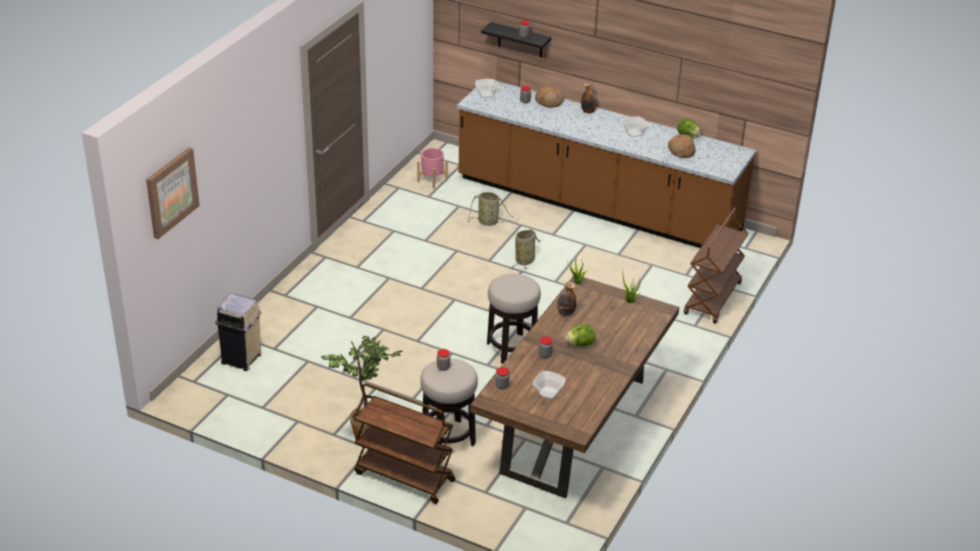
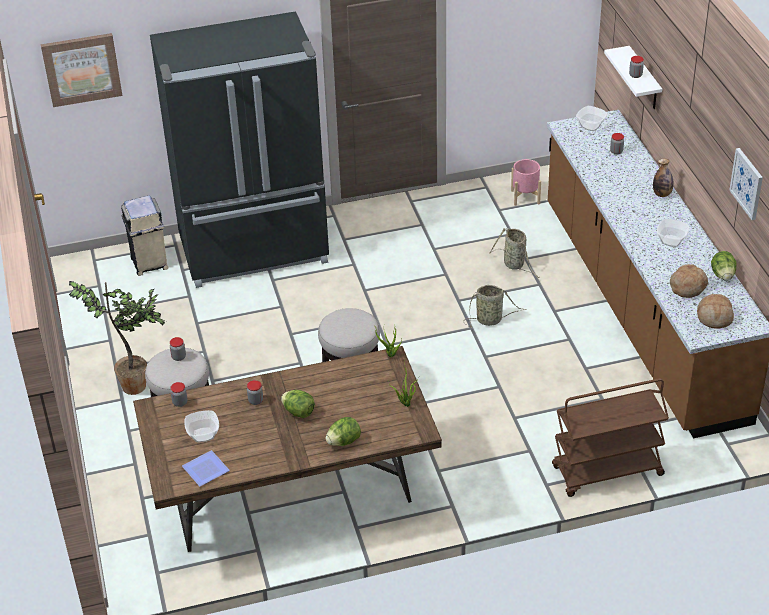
camera: 50 degrees right, 5 degrees up
(307, 307) = (255, 251): none -> black fridge
(403, 477) = (108, 439): brown cart -> none
(520, 40) = (644, 79): black shelf -> white shelf
(549, 102) = (639, 164): bread -> bread (714, 317)
(565, 313) = (334, 376): bottle -> none
(582, 409) = (204, 469): none -> plate
(632, 342) = (344, 441): none -> lettuce
(692, 60) = (747, 183): none -> picture

